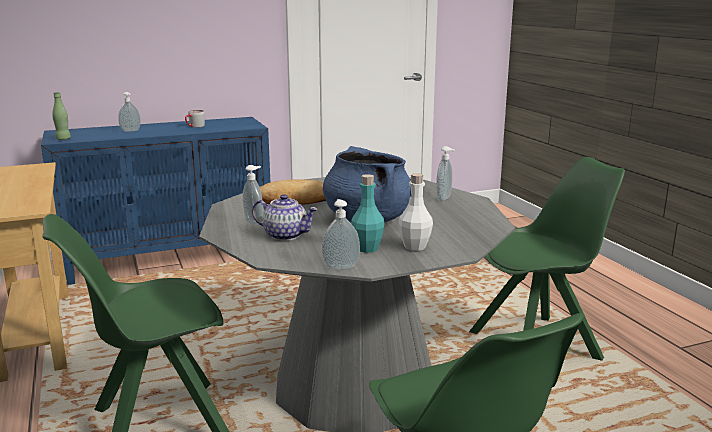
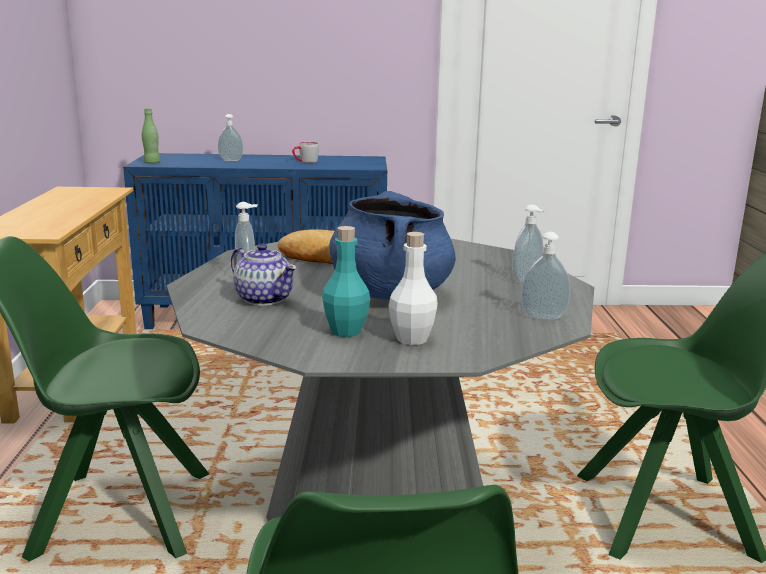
camera: 20 degrees right, 0 degrees up
(340, 267) = (282, 350): soap dispenser -> soap dispenser (543, 316)

